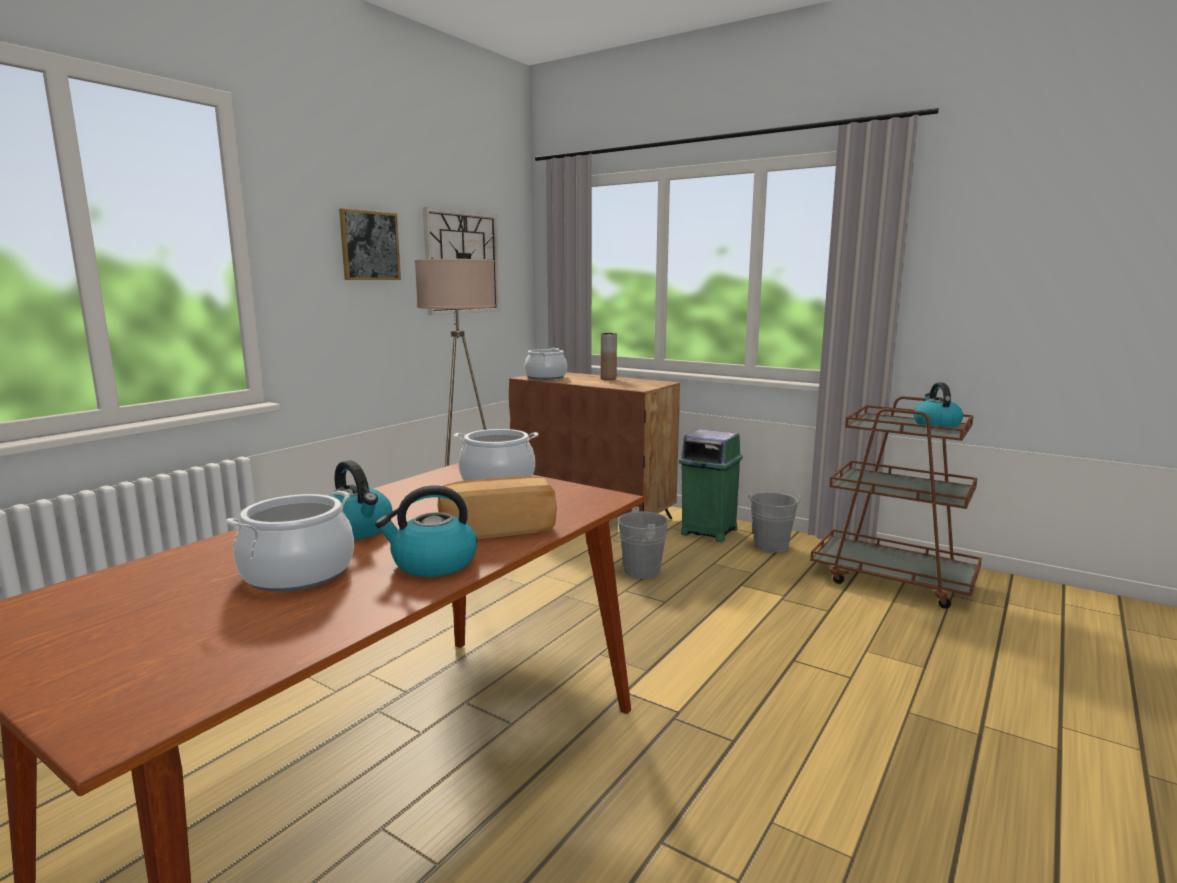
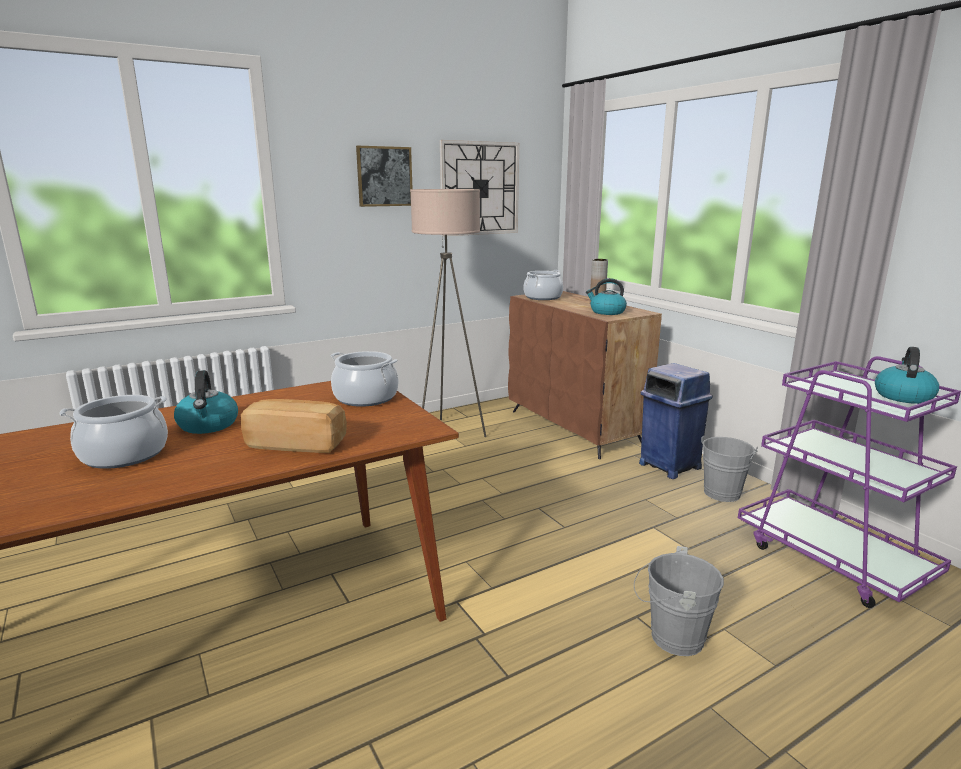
camera: 25 degrees right, 5 degrees up
(433, 564) = (210, 465): kettle -> kettle (607, 312)
(637, 571) = (565, 492): grey bucket -> grey bucket (670, 637)
(708, 531) = (669, 465): green trash can -> blue trash can
(893, 579) = (832, 559): brown cart -> purple cart

